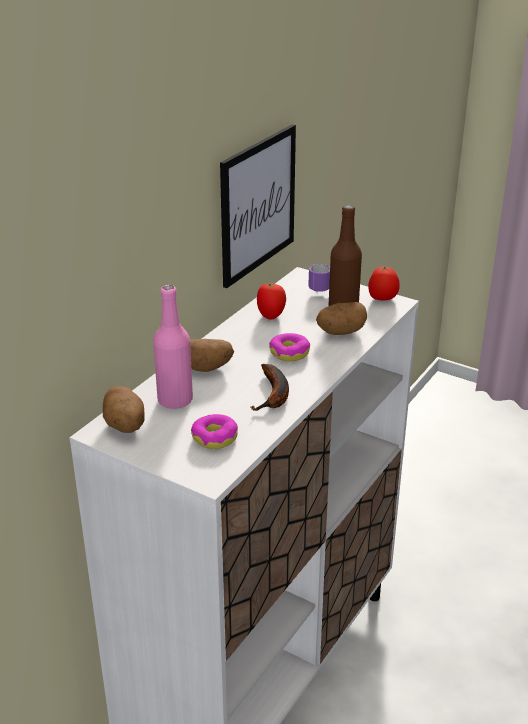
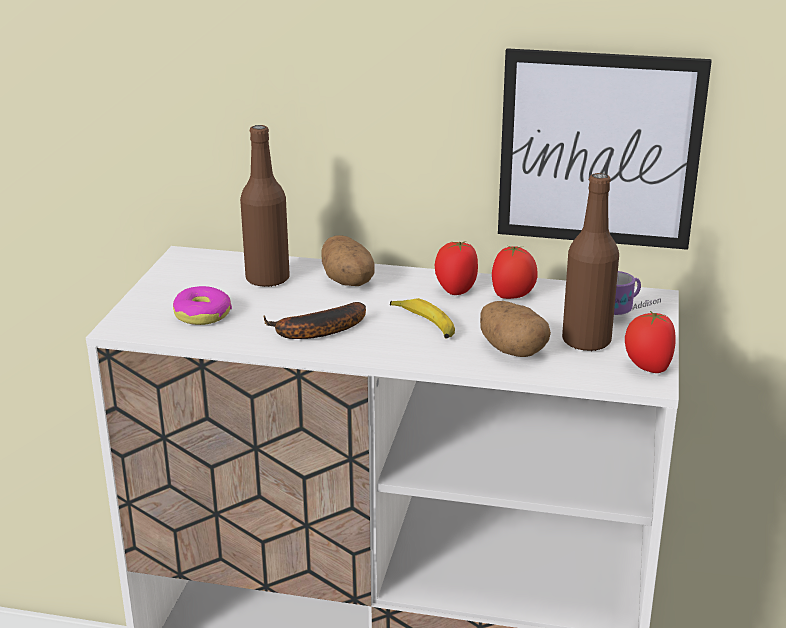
camera: 70 degrees right, 5 degrees down
(125, 426) = (202, 265): potato -> none
(175, 400) = (267, 279): pink bottle -> brown bottle
(248, 332) = (456, 290): none -> tomato
(289, 353) = (425, 324): donut -> banana

